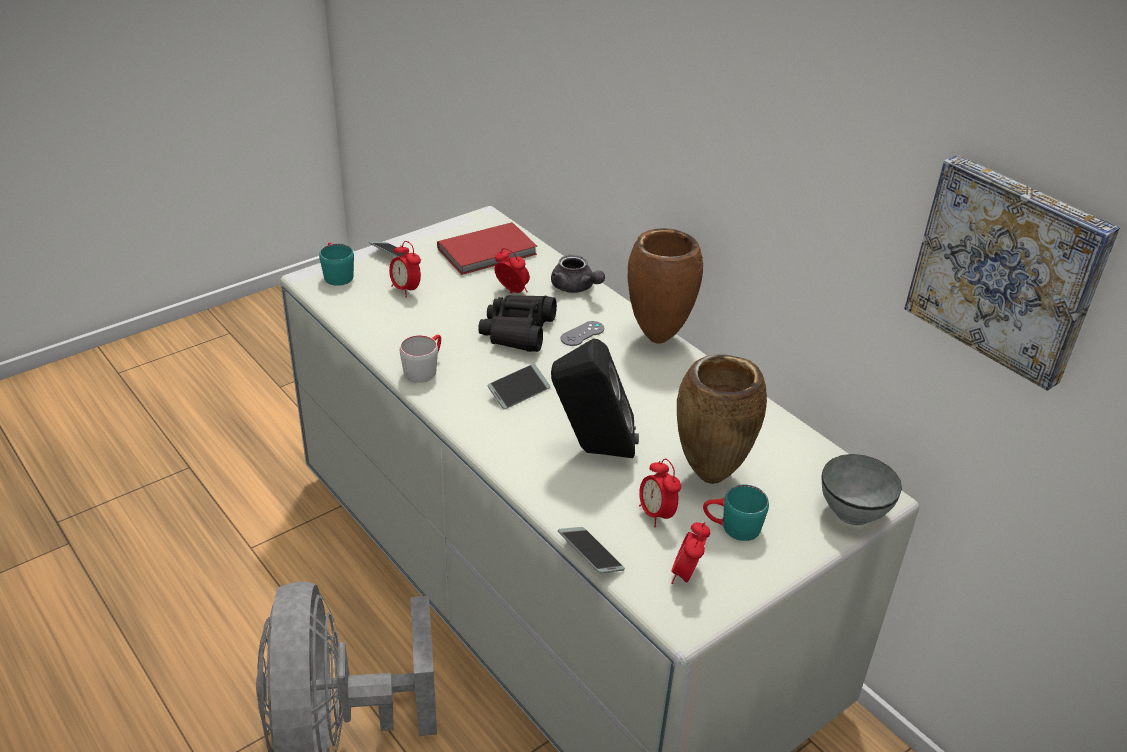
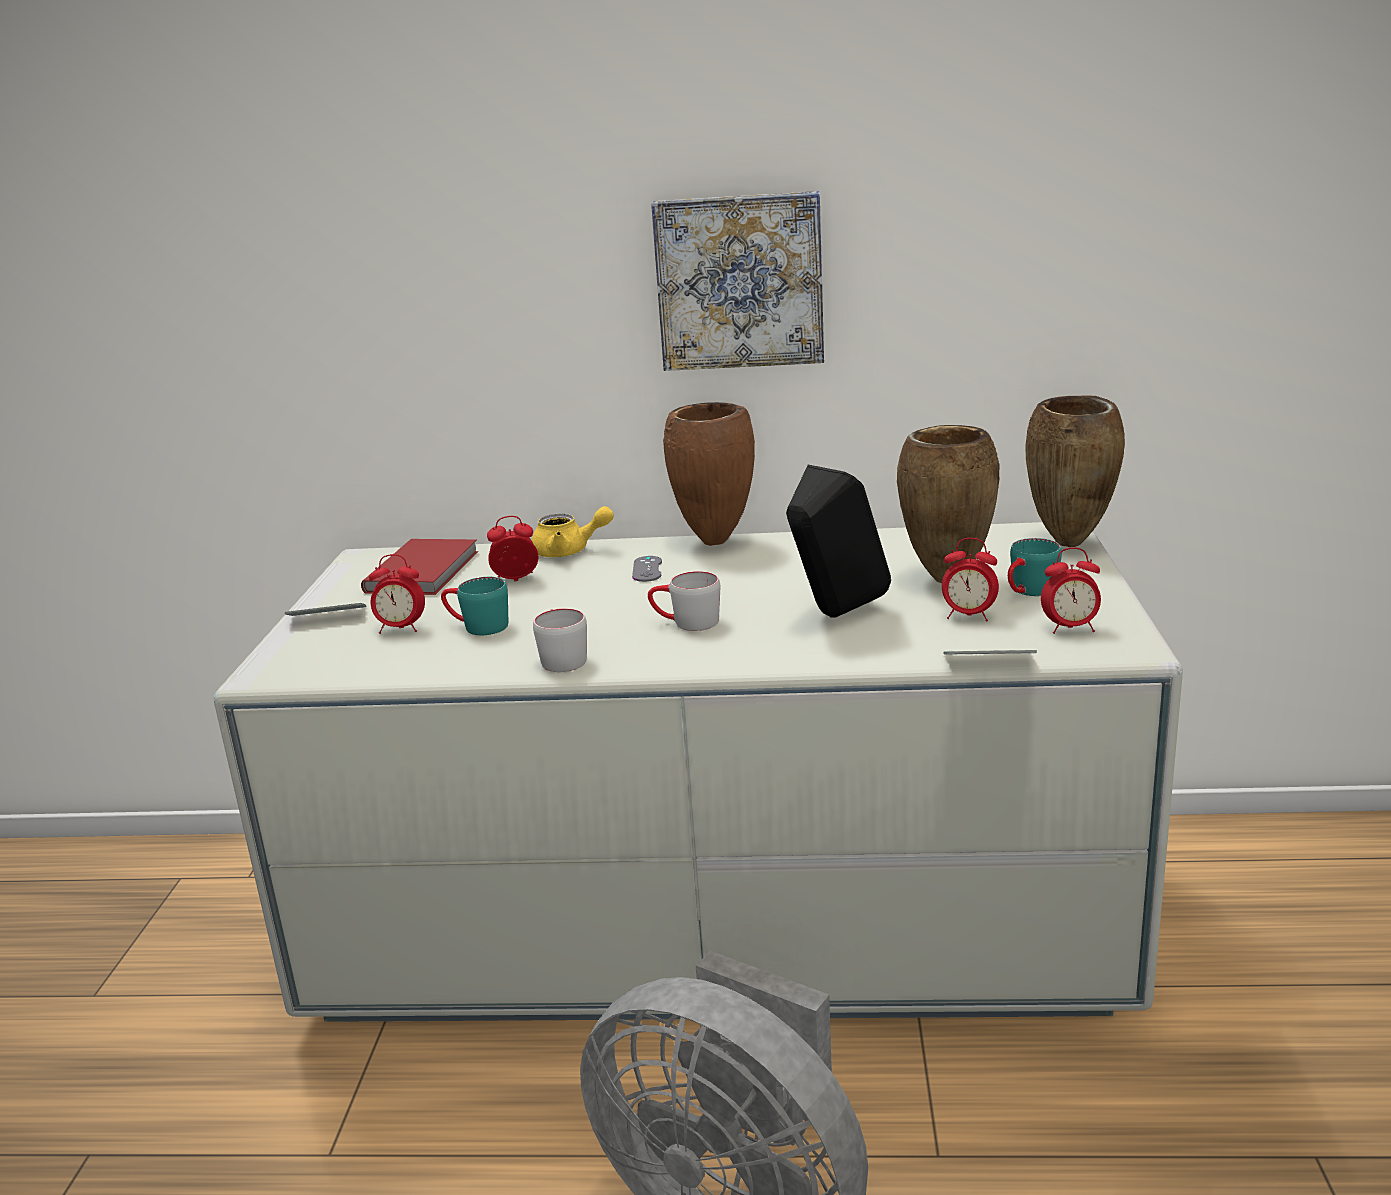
camera: 45 degrees left, 15 degrees down
(336, 274) = (288, 658): turquoise mug -> turquoise mug (477, 626)
(518, 331) = (586, 595): black binoculars -> none
(519, 391) = (686, 623): phone -> grey mug
(575, 288) = (569, 551): grey teapot -> yellow teapot
(686, 575) = (1070, 628): alarm clock -> alarm clock turned 60 degrees counterclockwise
(853, 513) = (1070, 544): grey bowl -> brown vase
(1008, 268) = (1102, 231): picture -> picture (740, 281)

